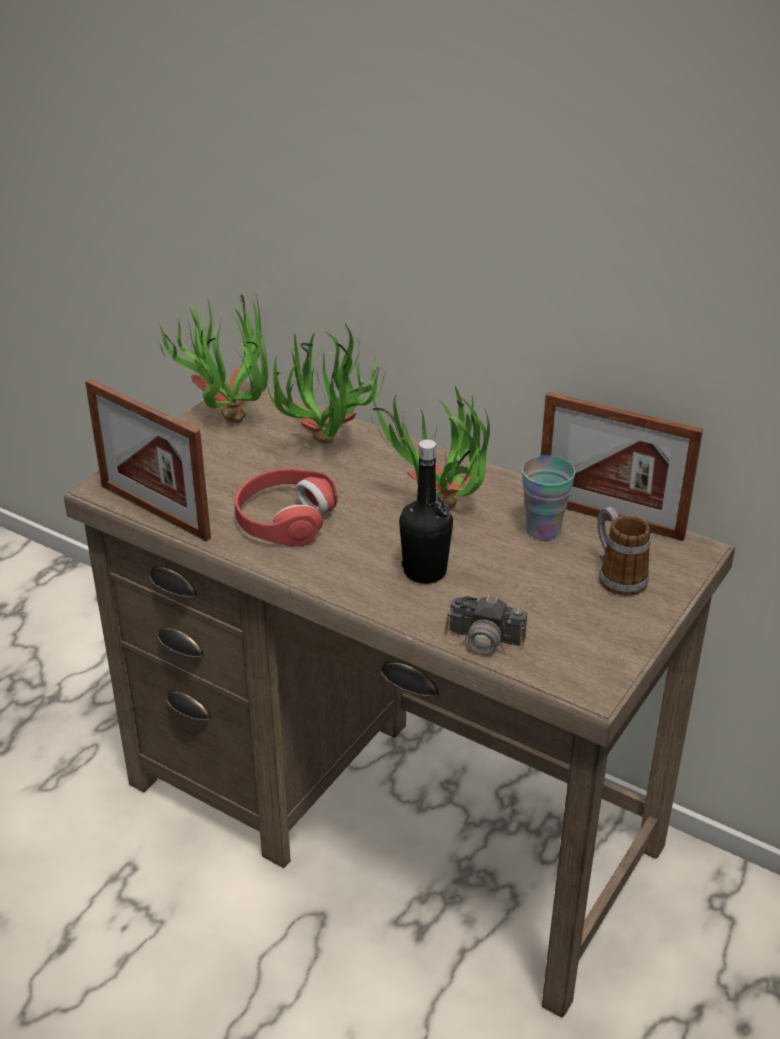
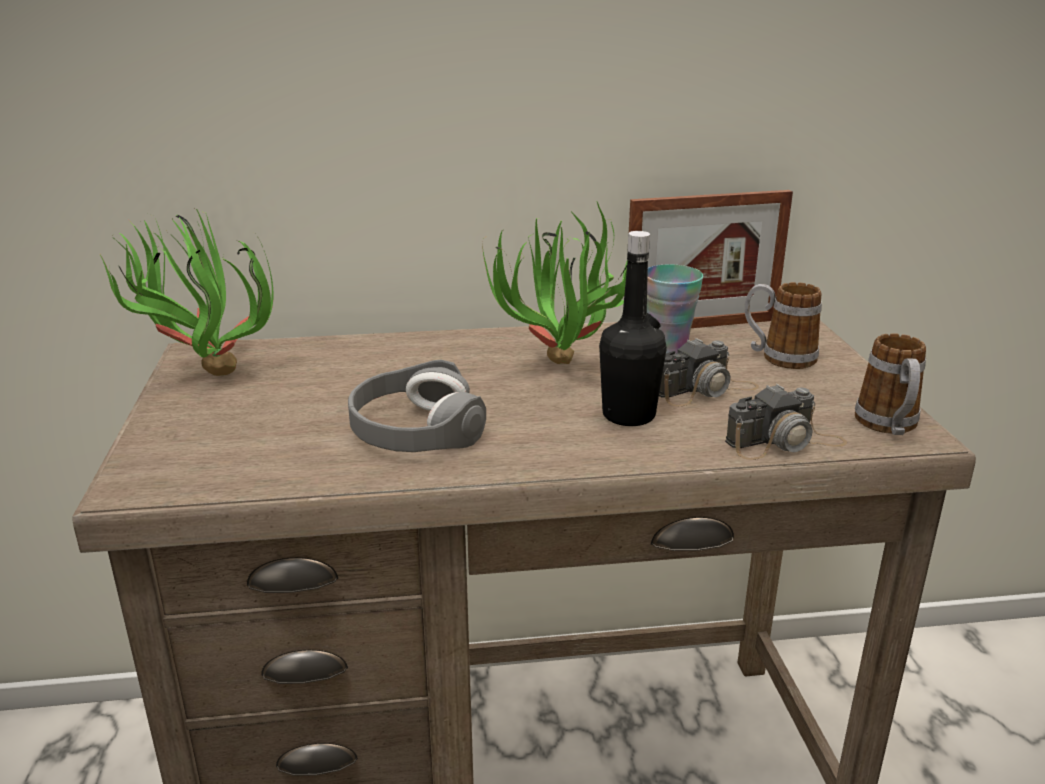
camera: 40 degrees left, 10 degrees down
(154, 511) = (241, 482): picture frame -> none
(284, 518) = (415, 430): red headphones -> grey headphones
(327, 450) = (370, 363): potted plant -> none
(510, 577) = (706, 390): none -> camera
(586, 671) = (889, 427): none -> mug

